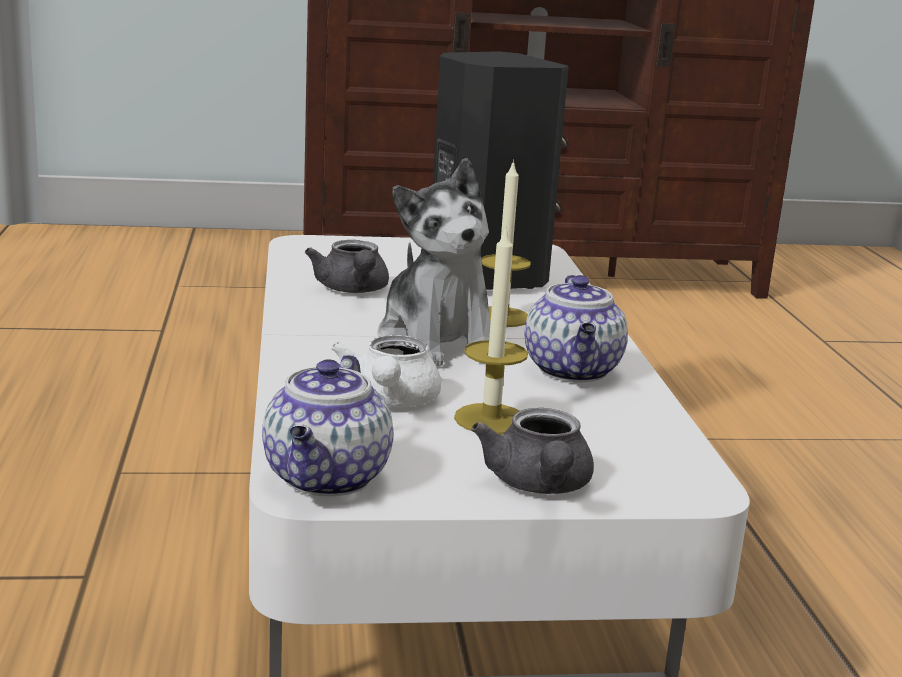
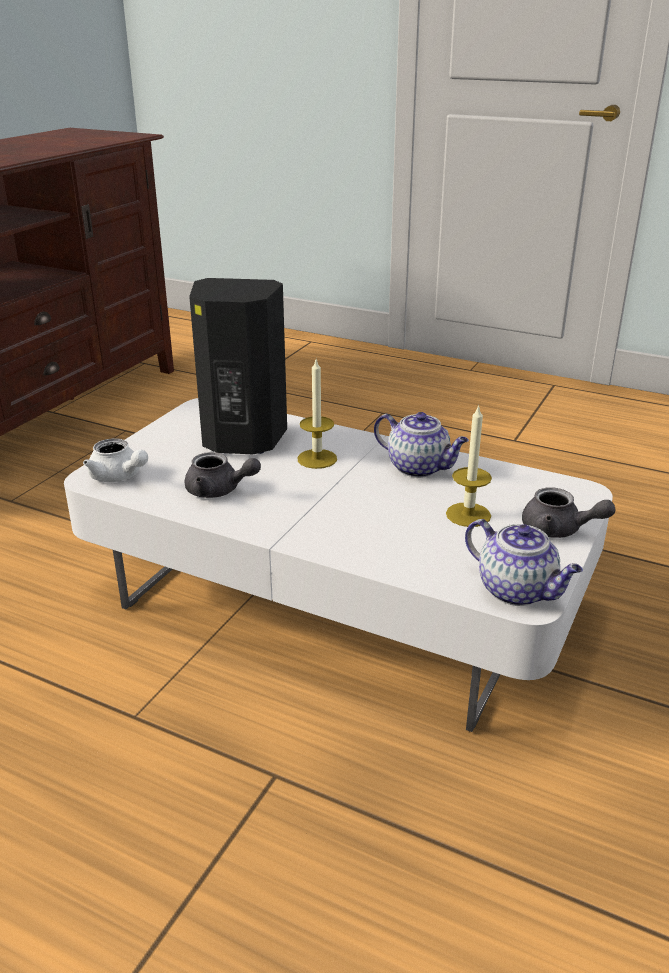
camera: 55 degrees left, 10 degrees up
(390, 401) = (421, 537): white teapot -> white teapot (119, 477)
(438, 342) = (341, 492): plush toy -> none

